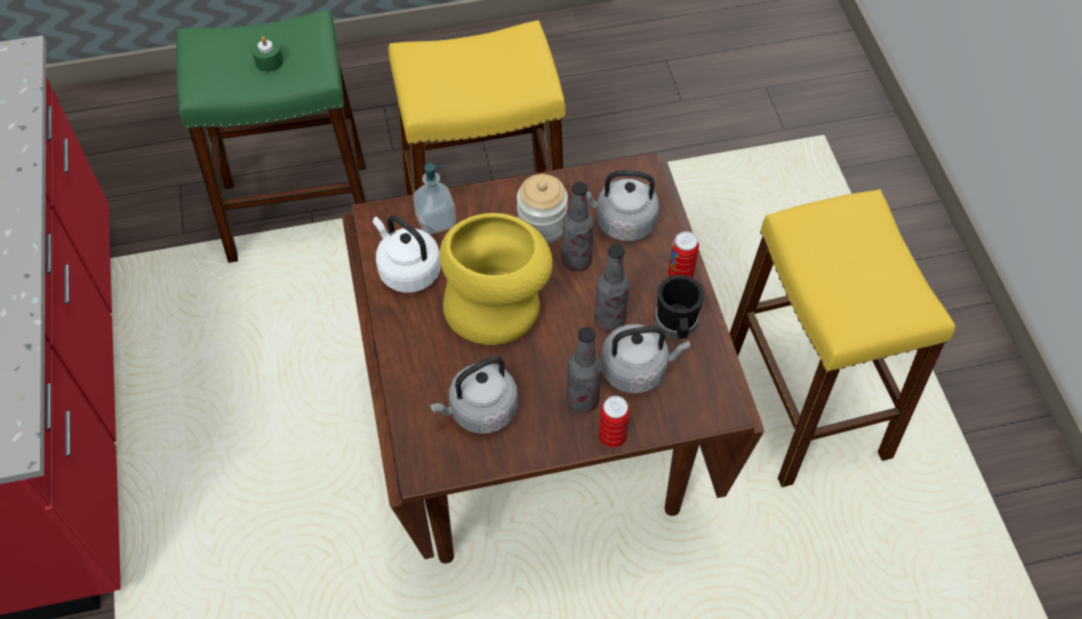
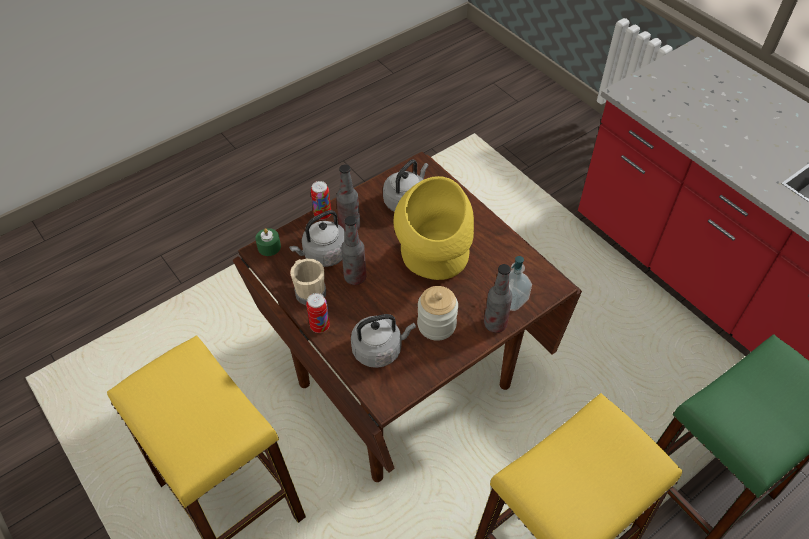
camera: 155 degrees right, 5 degrees down
(269, 61) = (756, 403): green candle -> green candle (269, 247)
(407, 270) = (505, 260): white kettle -> none
(576, 261) = (398, 308): bottle -> bottle (495, 324)
(676, 325) = (309, 290): black mug -> beige mug

